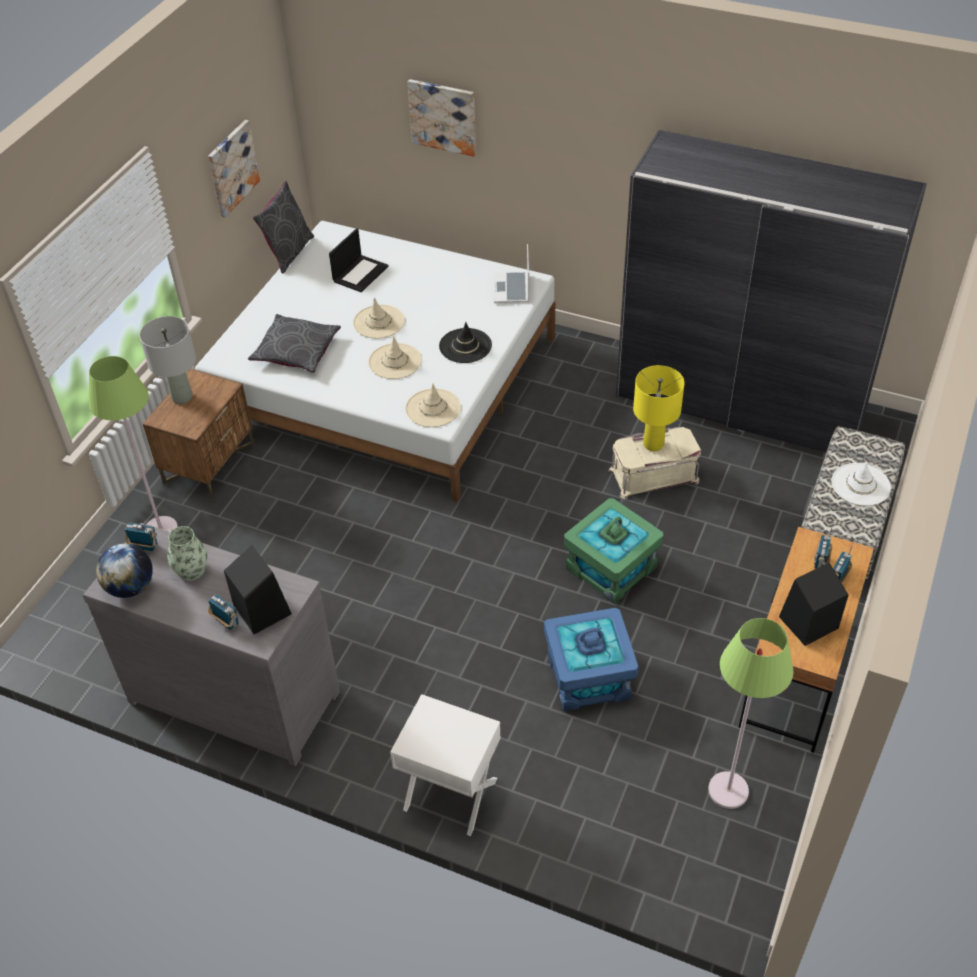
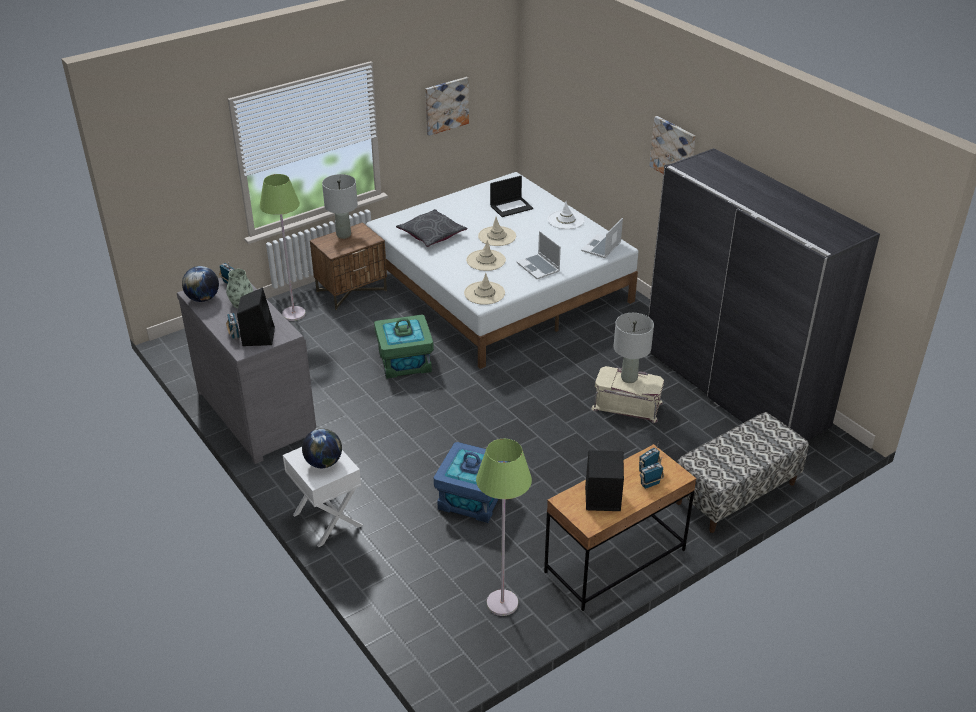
camera: 30 degrees right, 10 degrees down
(288, 252) = (478, 182): grey pillow -> none
(443, 116) = (595, 111): picture -> picture (673, 150)
(450, 736) = (323, 463): none -> globe
(465, 346) = (539, 267): black hat -> laptop
(611, 568) = (545, 446): green storage box -> green storage box (405, 361)
(653, 444) = (629, 378): yellow table lamp -> grey table lamp
(860, 485) = (746, 452): white hat -> white hat (566, 220)

